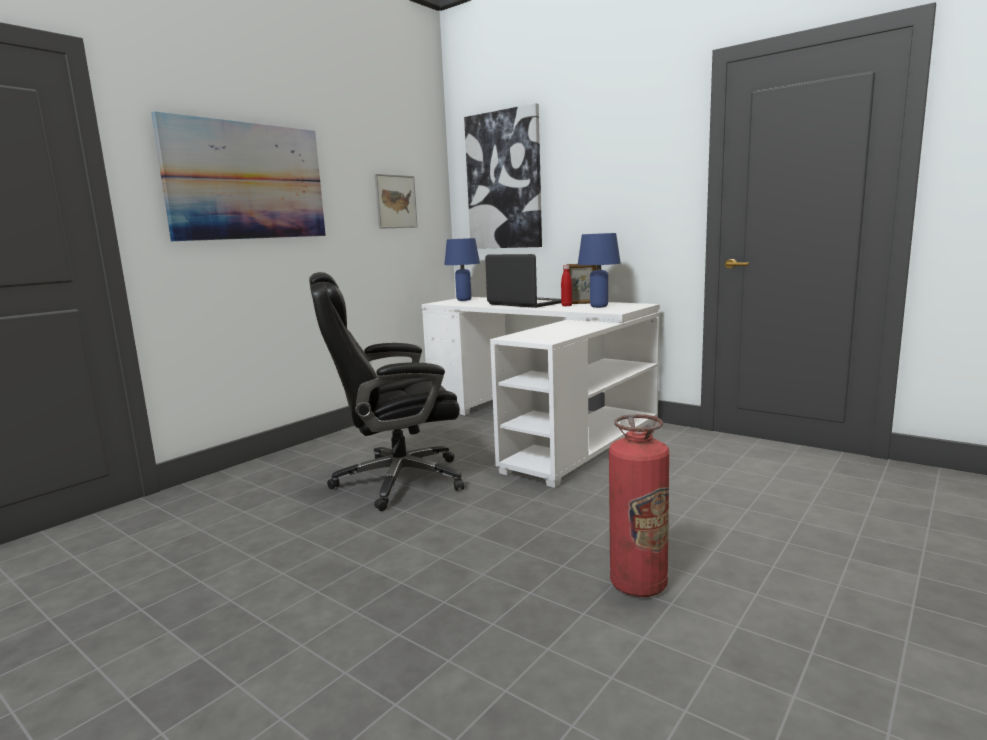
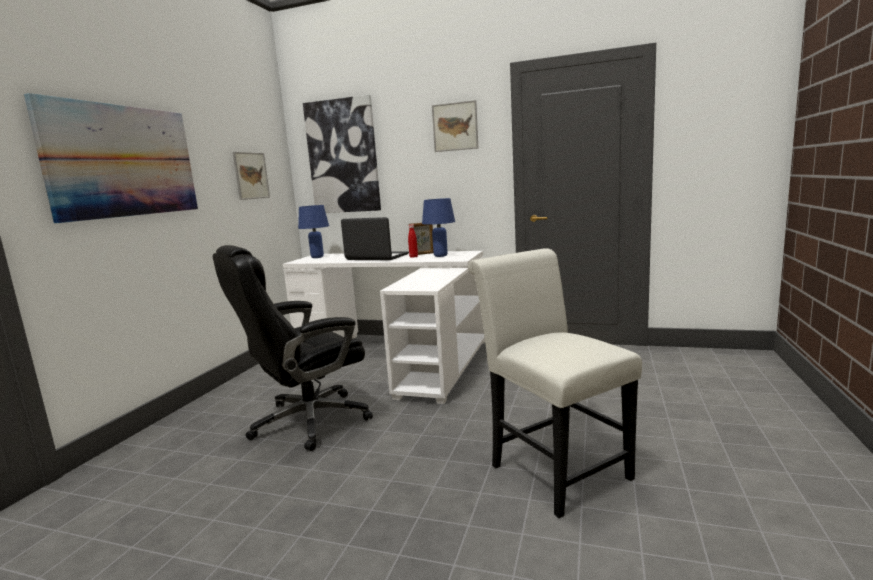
camera: 20 degrees left, 0 degrees up
(636, 140) = (455, 126): none -> picture
(638, 584) = (552, 467): fire extinguisher -> white chair

